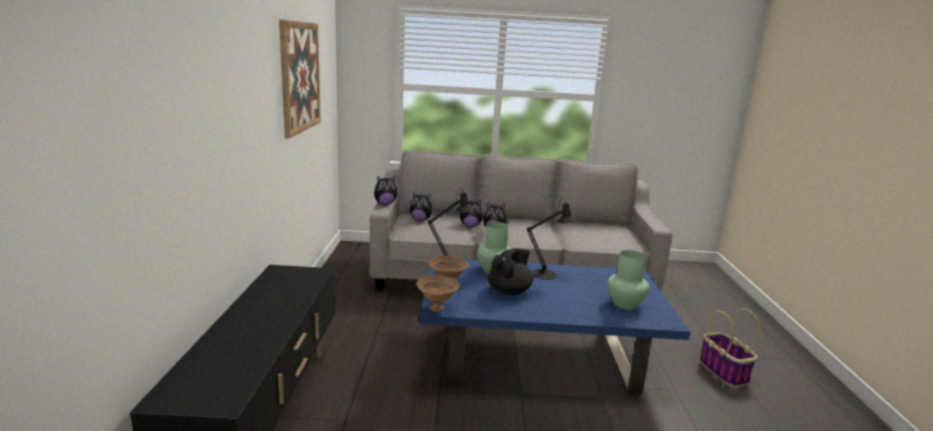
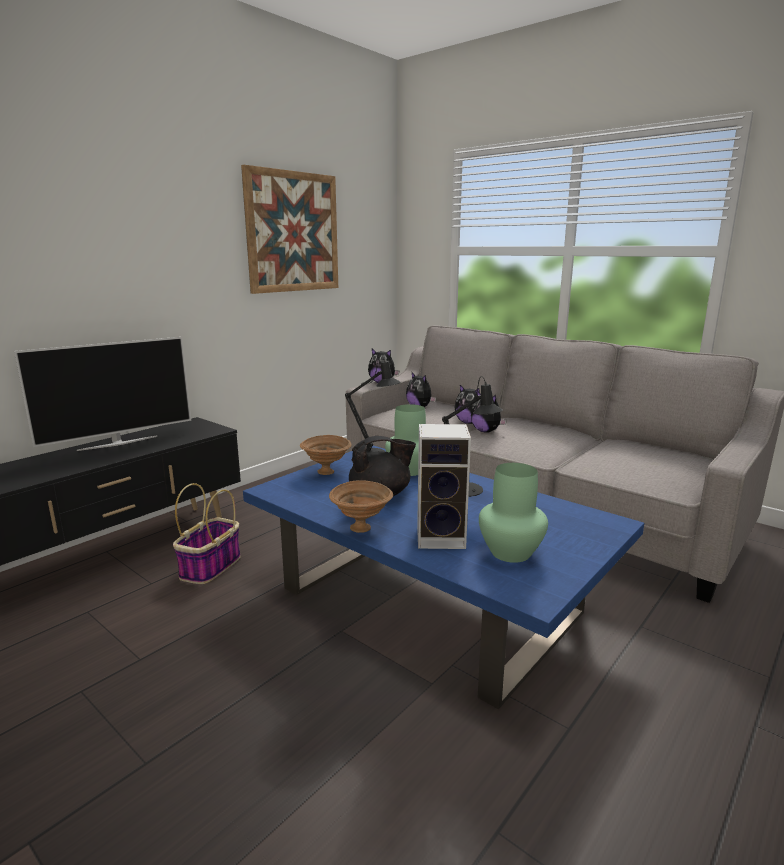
camera: 40 degrees right, 0 degrees up
(256, 306) = (118, 443): none -> television
(437, 308) = (271, 489): brown bowl -> brown bowl (362, 528)
(585, 306) = (443, 537): none -> speaker
(724, 372) = (715, 750): basket -> basket (210, 567)

